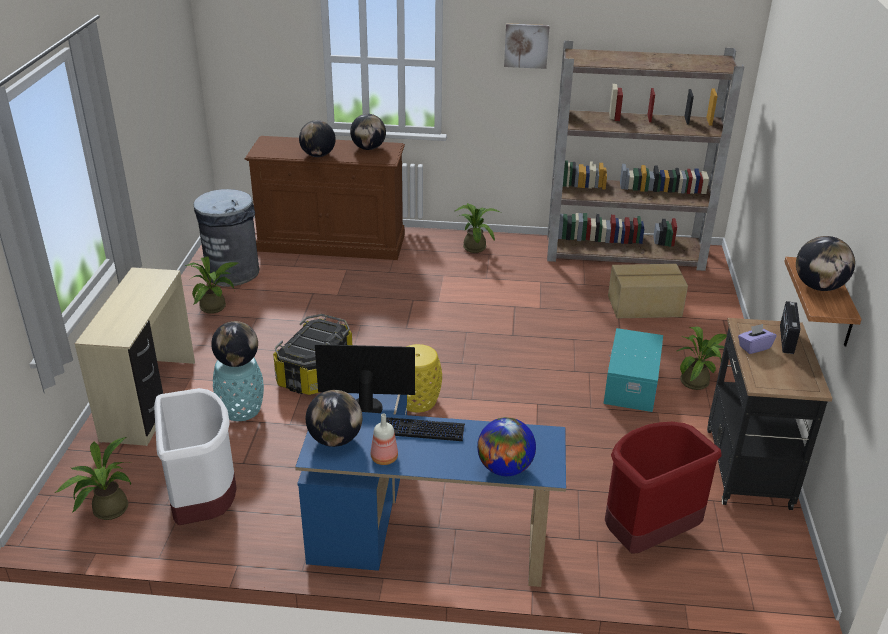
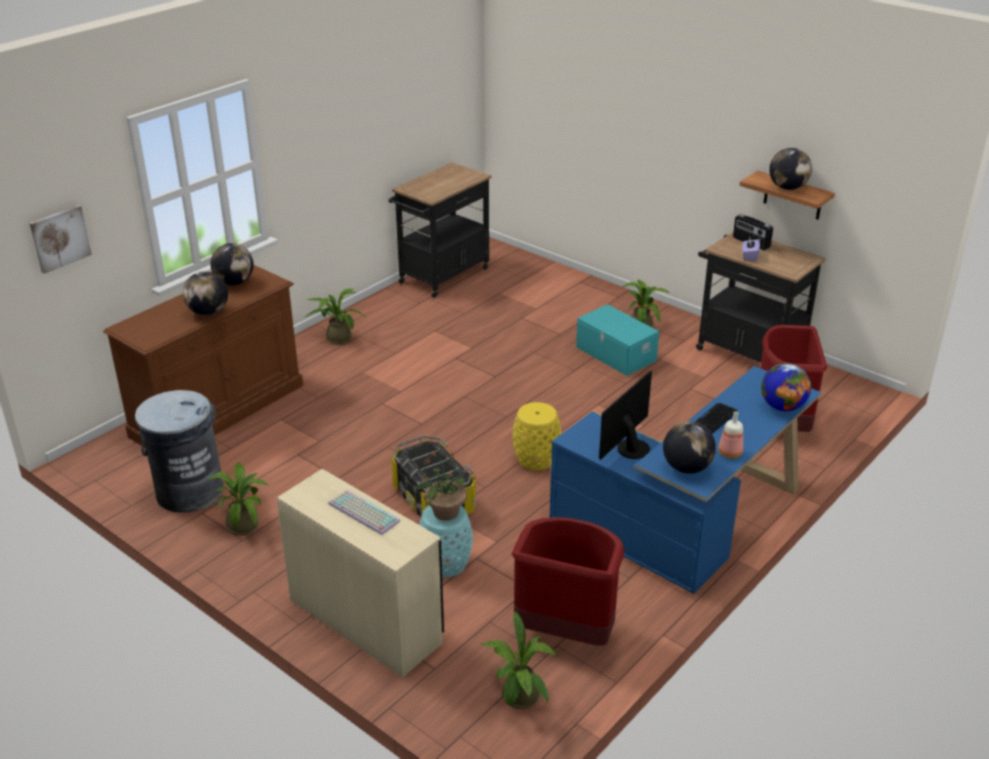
camera: 55 degrees left, 0 degrees up
(136, 304) = (362, 513): none -> keyboard
(203, 504) = (565, 631): white trash can -> red trash can
(237, 362) = (445, 512): globe -> potted plant
(526, 45) = (326, 112): picture -> picture (60, 238)
(624, 253) = (442, 277): brown bookcase -> black cart
(645, 307) = (527, 303): cardboard box -> none

